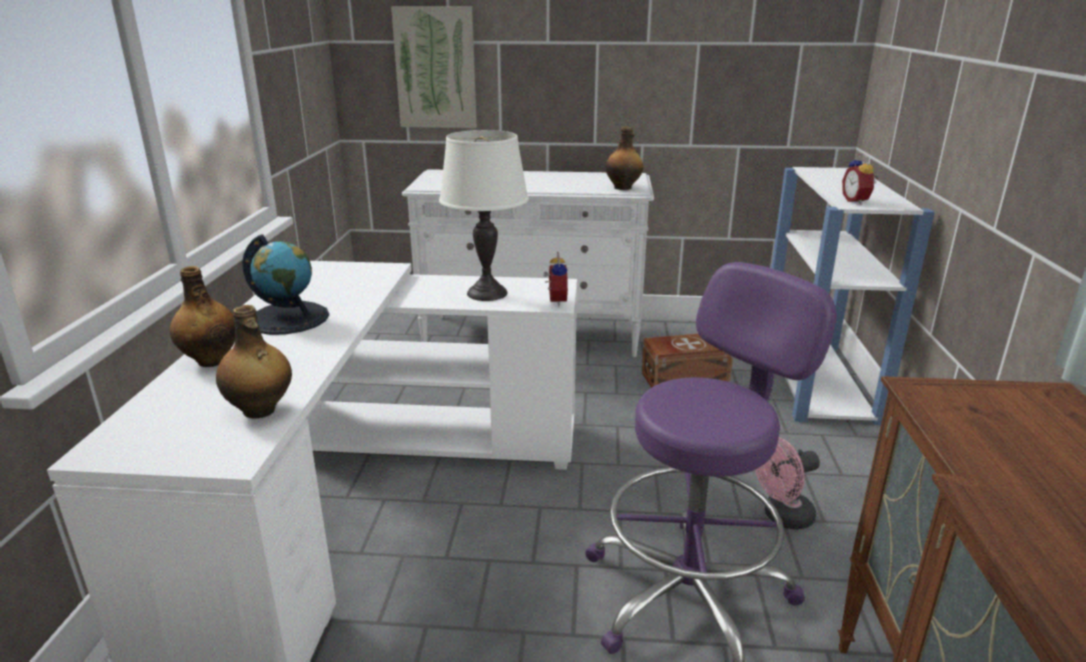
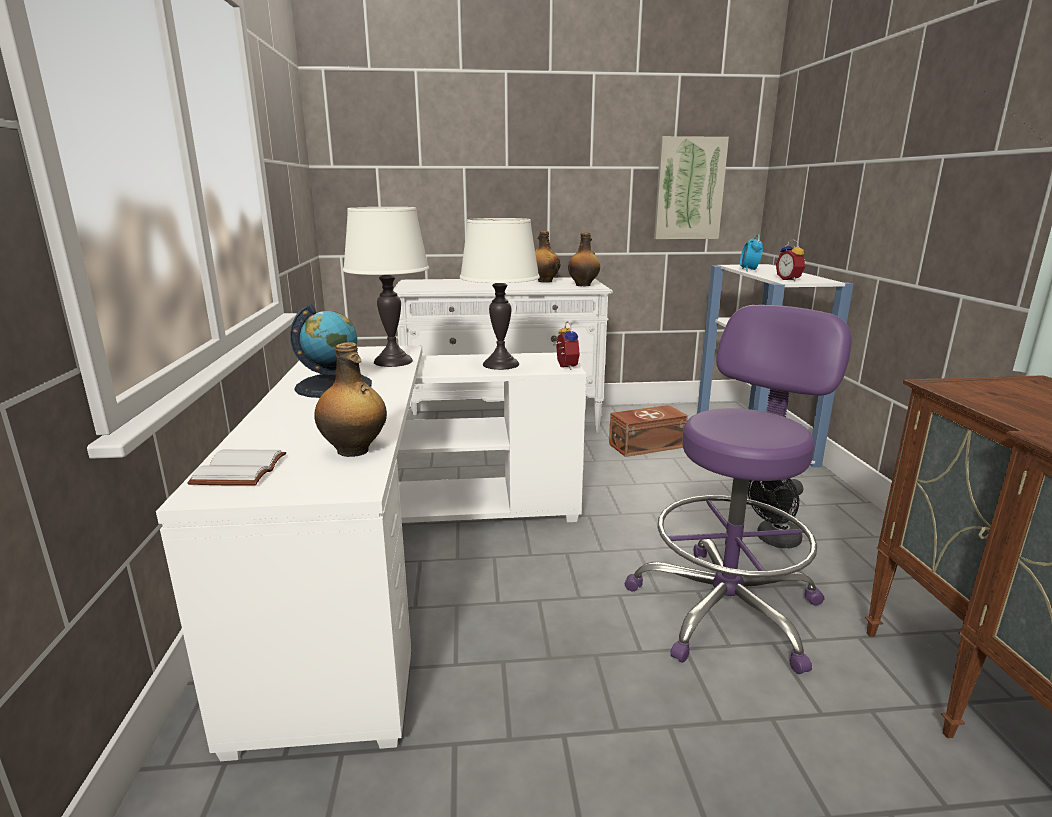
camera: 10 degrees left, 5 degrees down
(144, 427) = (241, 471): none -> white book
(211, 360) = (277, 419): bottle -> bottle (544, 281)
(367, 286) = (393, 361): none -> white table lamp
(436, 68) = (408, 189): picture -> picture (689, 189)
(782, 517) = (774, 540): pink fan -> black fan
(821, 180) = (749, 270): none -> alarm clock

